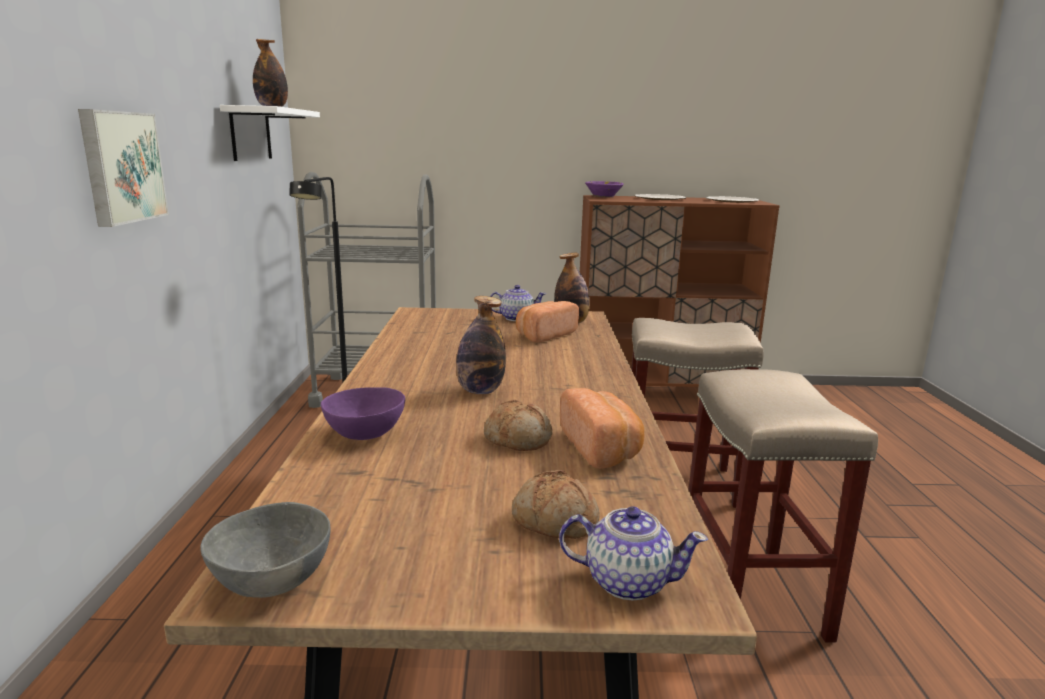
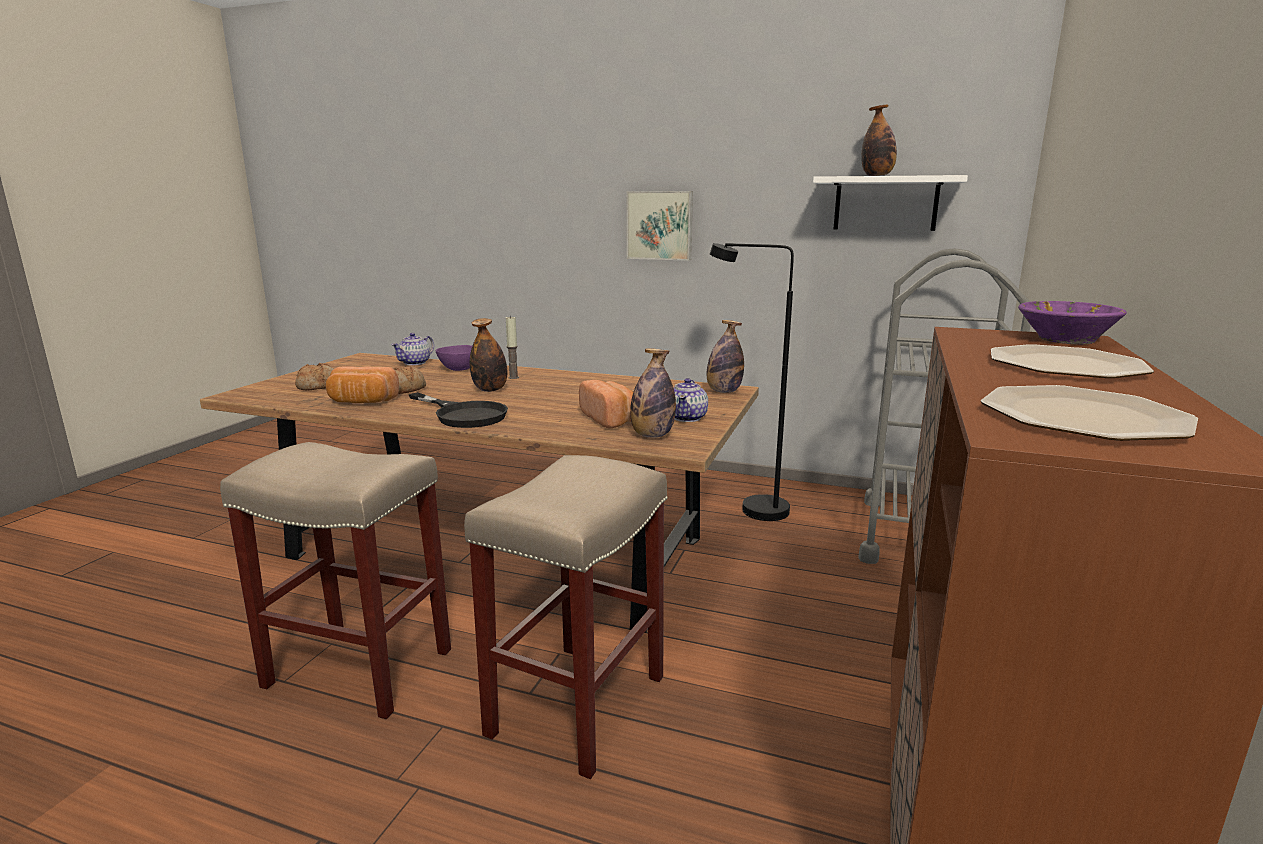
camera: 110 degrees right, 0 degrees up
(270, 583) = (358, 358): grey bowl -> none
(408, 391) = (513, 377): none -> candle
(425, 313) = (723, 391): none -> bottle
(589, 383) = (464, 415): none -> black frying pan
(626, 581) = (261, 389): teapot -> teapot (415, 363)

